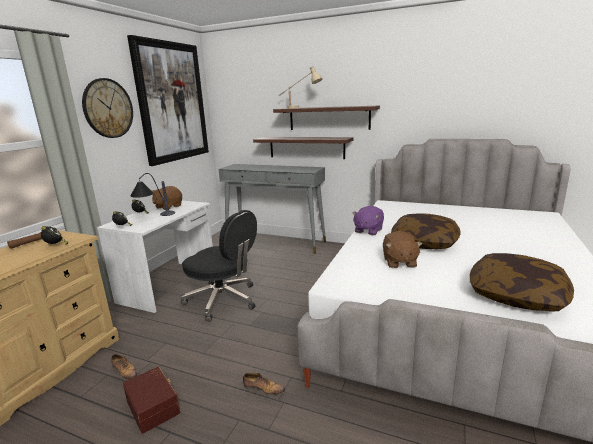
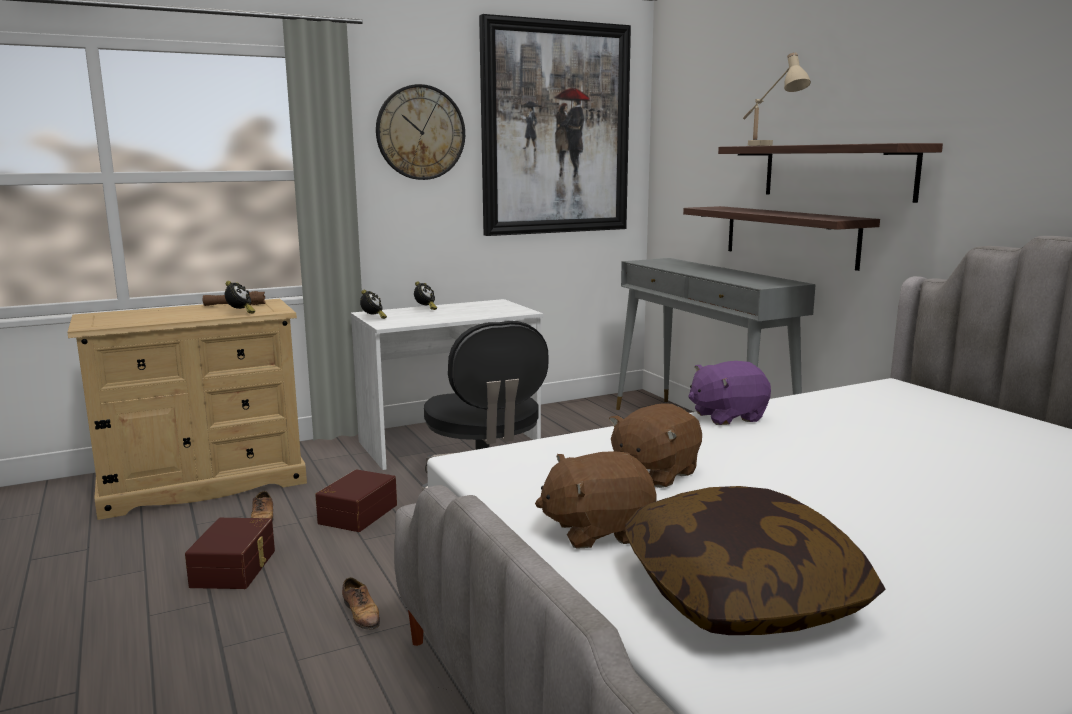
camera: 40 degrees right, 5 degrees down
(155, 217) = (431, 316): table lamp -> none
(168, 207) = (477, 307): brown plush toy -> brown plush toy (597, 531)
(178, 342) = (356, 514): none -> brown storage box
(424, 242) = (791, 463): pillow -> none

